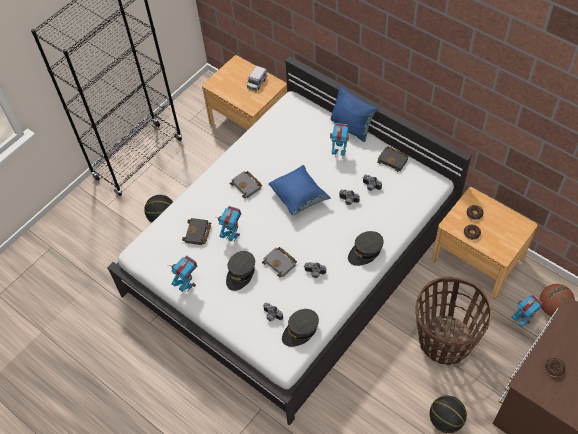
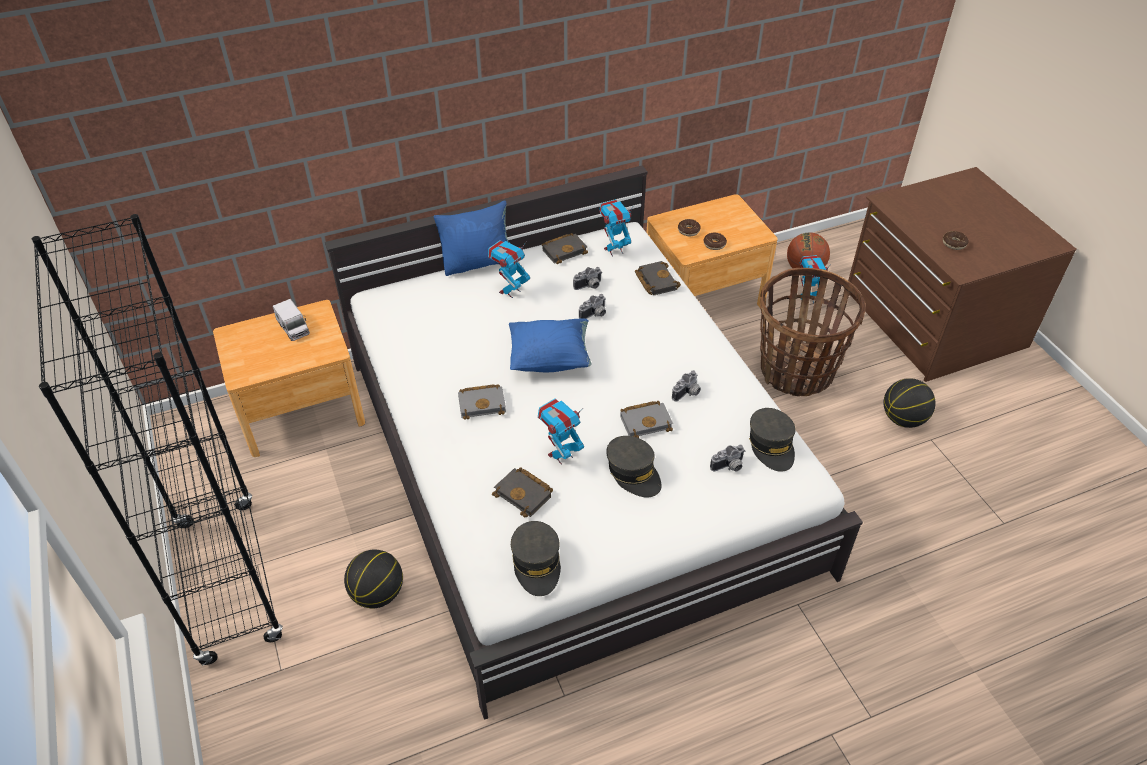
camera: 65 degrees left, 10 degrees down
(188, 285) = (611, 546): toy robot -> toy robot (614, 250)
(365, 252) = (687, 332): grey cap -> grey cap (537, 563)
(399, 216) = (655, 281): none -> black book

